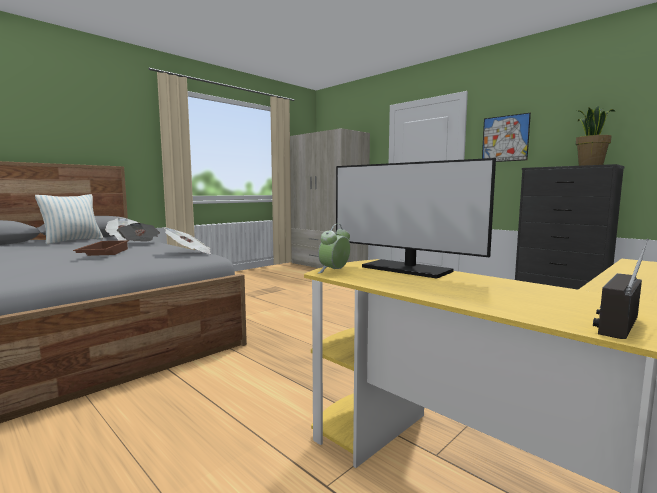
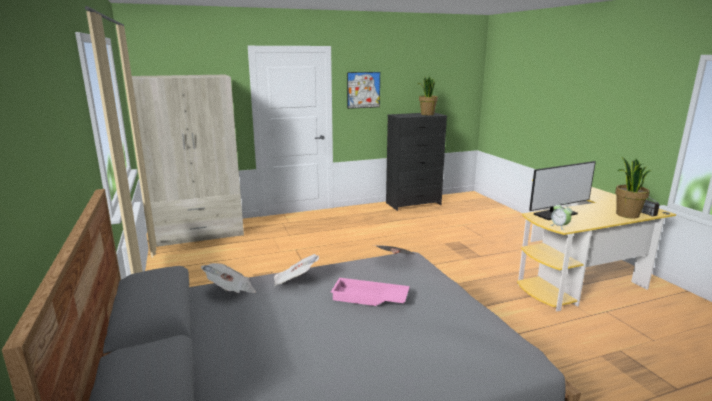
camera: 65 degrees left, 10 degrees up
(73, 241) = (204, 327): pillow -> none
(103, 253) = (369, 298): brown tray -> pink tray
(530, 308) = (626, 215): none -> potted plant

